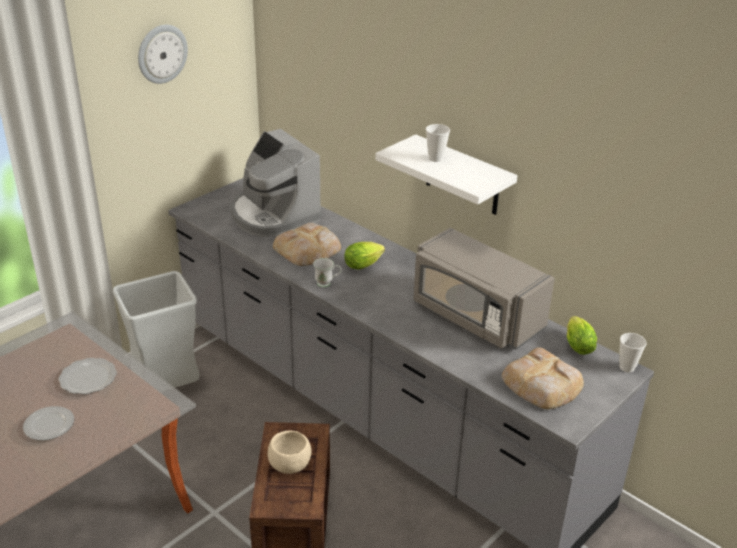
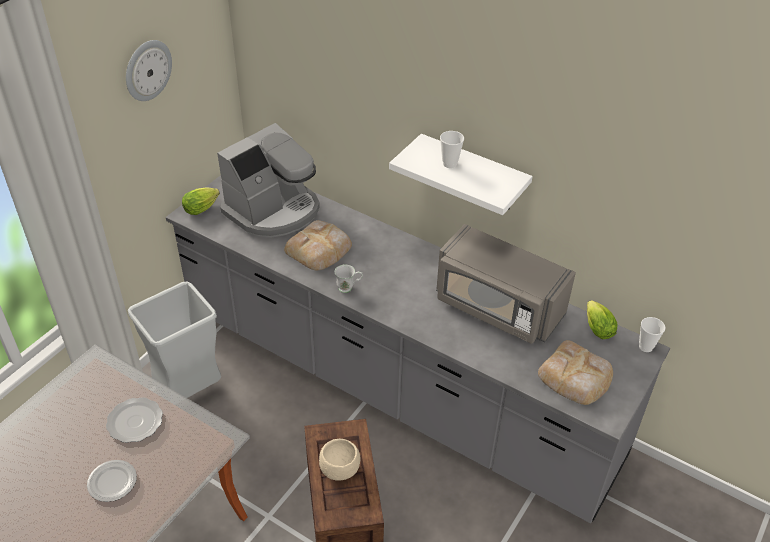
camera: 10 degrees left, 10 degrees up
(273, 215) = (274, 211): coffee machine -> coffee machine turned 90 degrees counterclockwise
(365, 264) = (379, 260): lettuce -> lettuce (203, 208)

